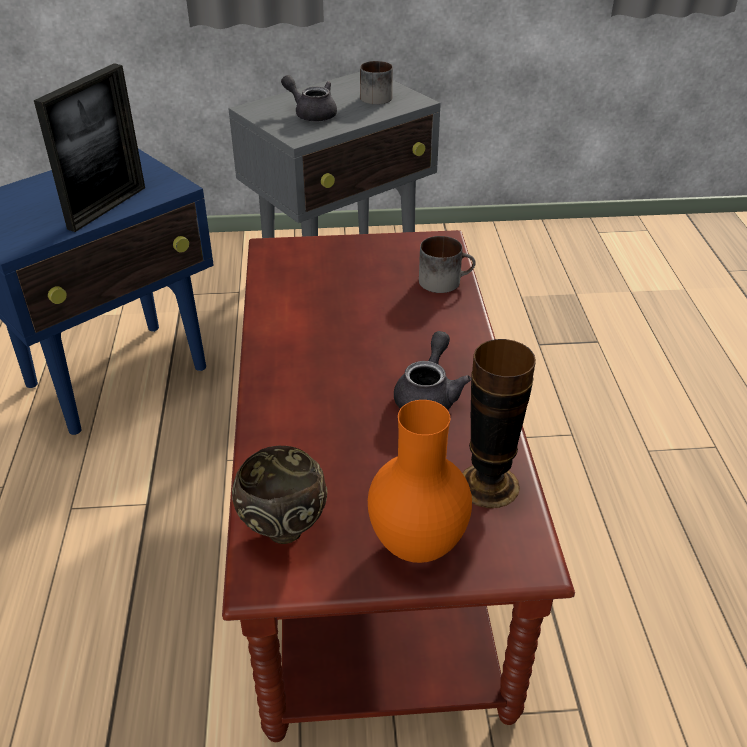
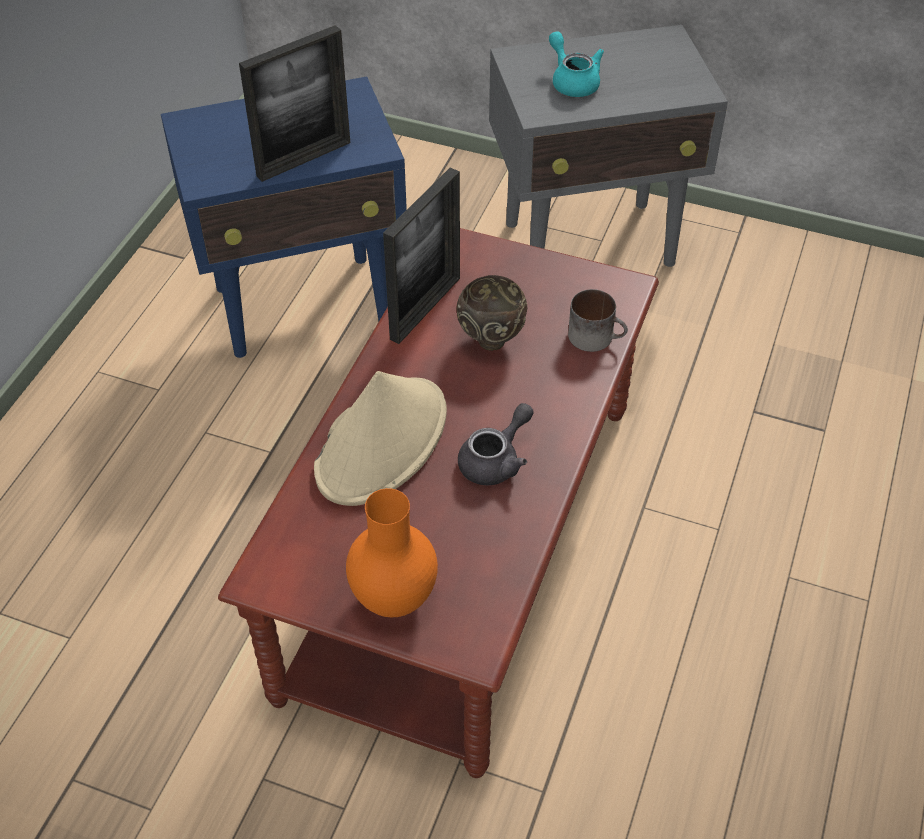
camera: 25 degrees right, 10 degrees up
(281, 300) = (425, 308): none -> picture frame
(283, 529) = (298, 542): brown bowl -> brown bowl (491, 339)
(311, 413) = (382, 441): none -> beige hat
(312, 113) = (572, 81): grey teapot -> turquoise teapot
(375, 96) = (659, 72): mug -> none
(488, 485) = (489, 568): vase -> none

